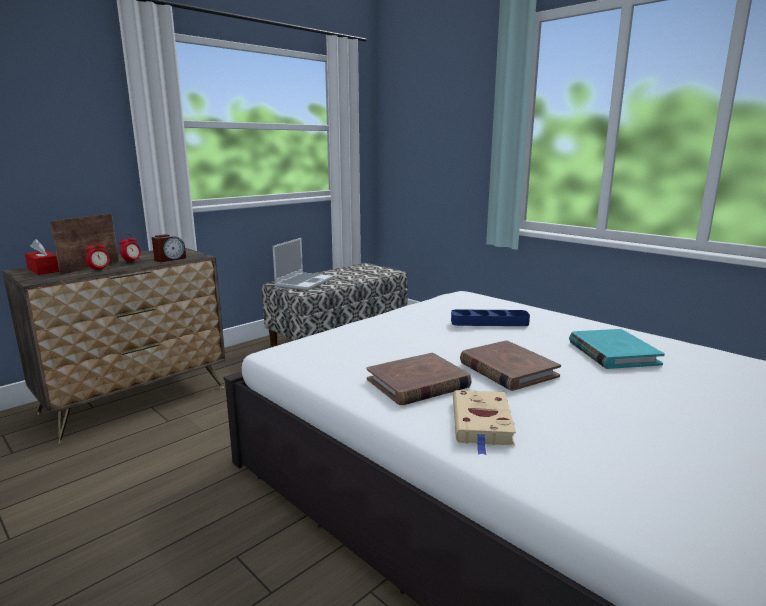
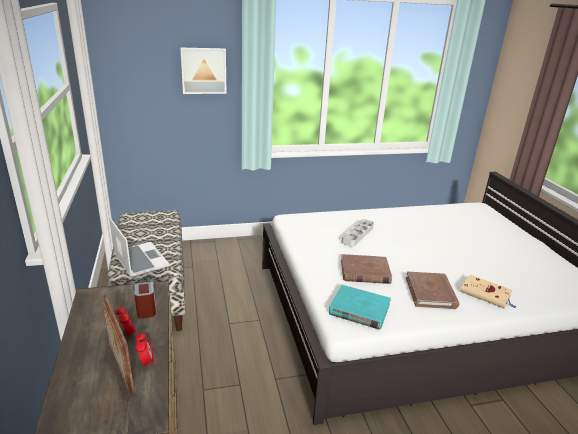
camera: 60 degrees left, 10 degrees up
(43, 270) = (87, 410): red tissue box -> none
(466, 122) = (203, 70): none -> picture
(489, 322) = (357, 235): blue tray -> grey tray
(507, 369) = (428, 261): brown book -> brown book (365, 272)
(612, 353) = (424, 227): turquoise book -> turquoise book (359, 309)

